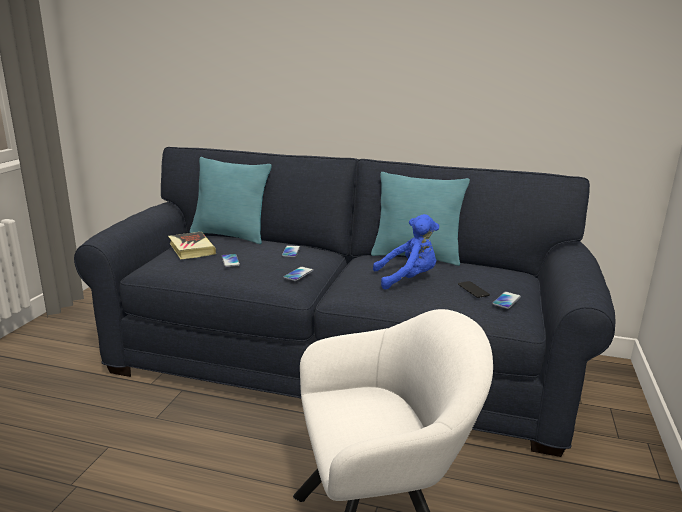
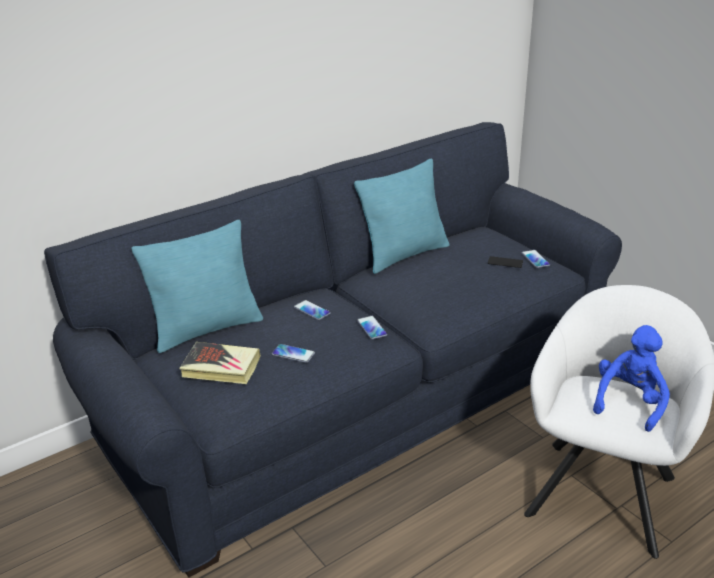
camera: 50 degrees left, 10 degrees up
(408, 279) = (450, 280): blue plush toy -> blue plush toy (629, 402)

